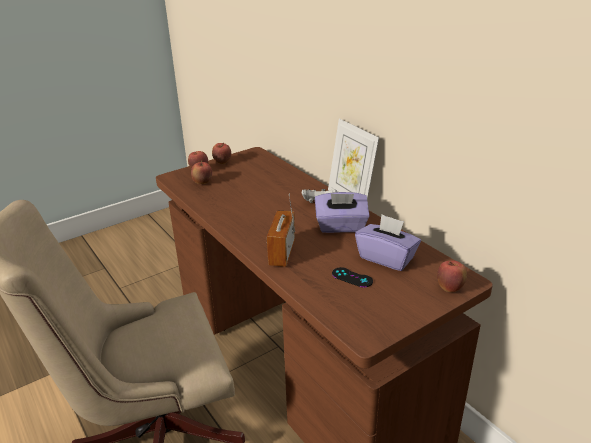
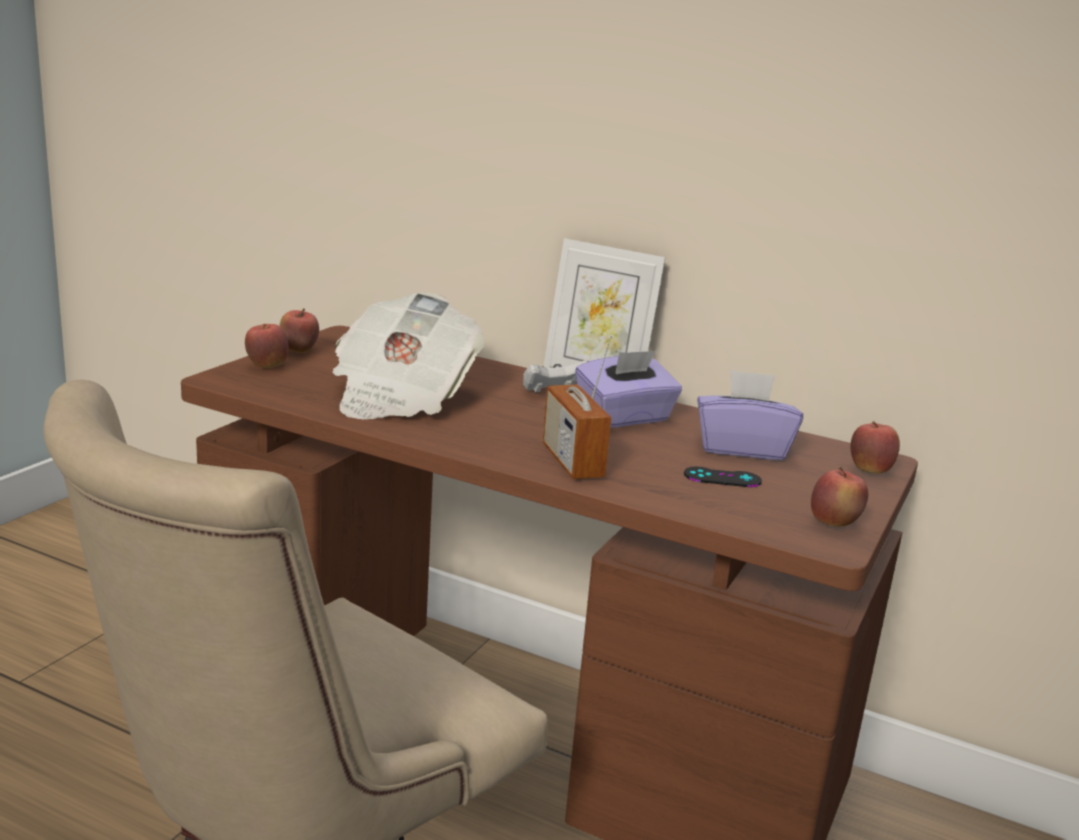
camera: 30 degrees left, 10 degrees down
(202, 183) = (297, 382): apple -> apple (834, 524)
(241, 197) = (400, 397): none -> newspaper

